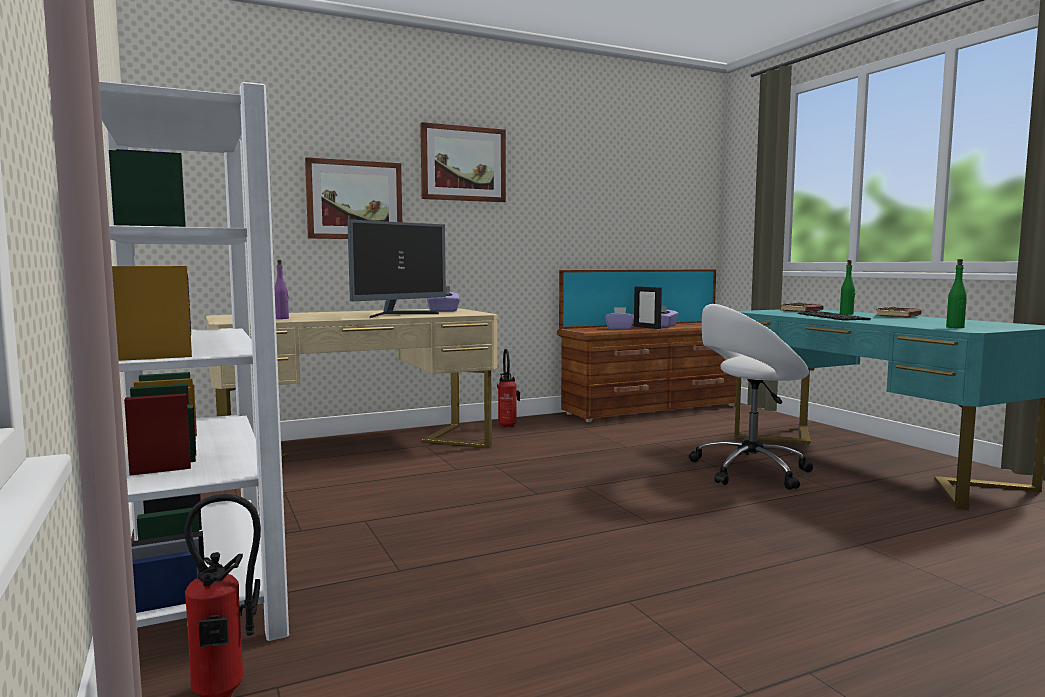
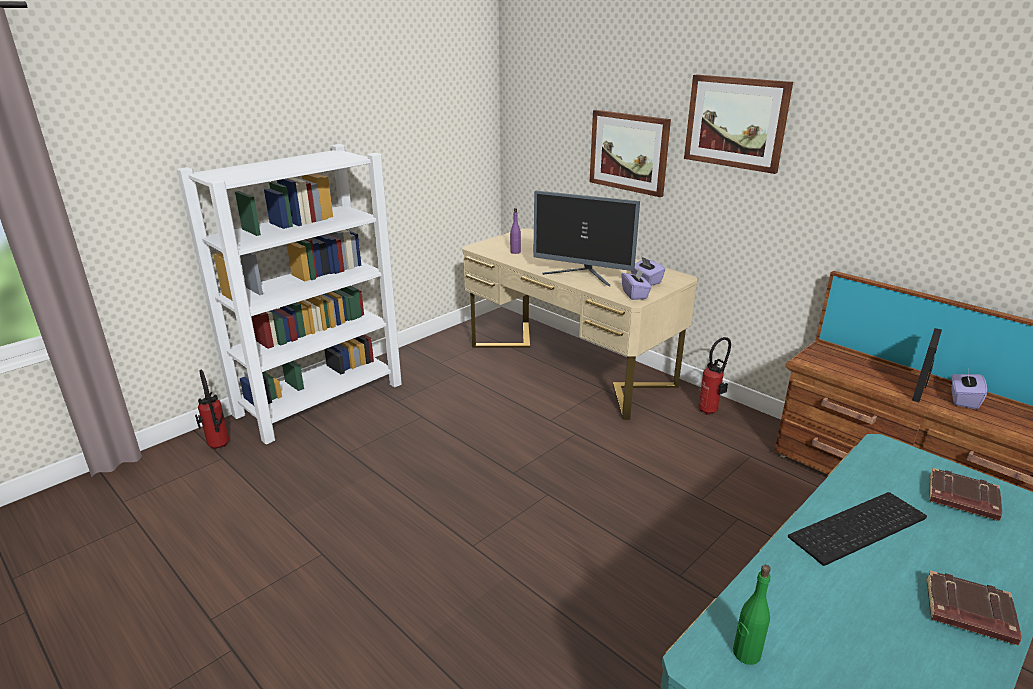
camera: 70 degrees right, 20 degrees up
(619, 329) = (866, 374): purple tissue box -> purple tissue box (635, 294)
(747, 471) = (678, 604): white office chair -> none
(846, 314) = (949, 548): green bottle -> none

